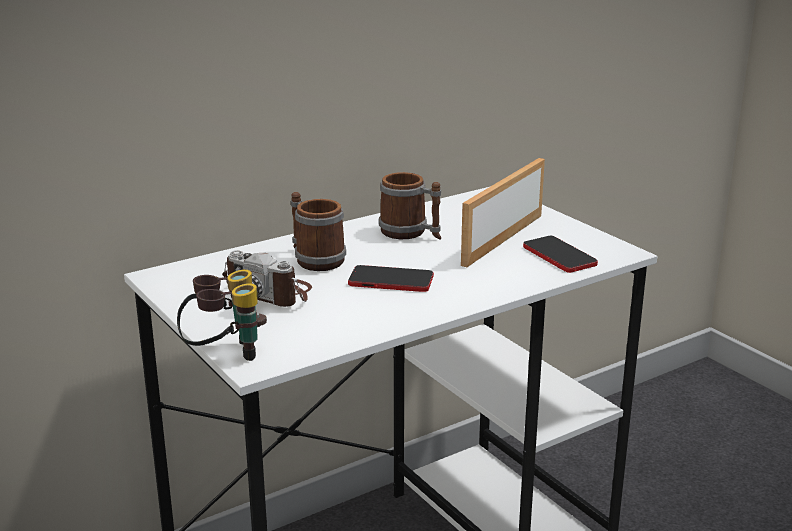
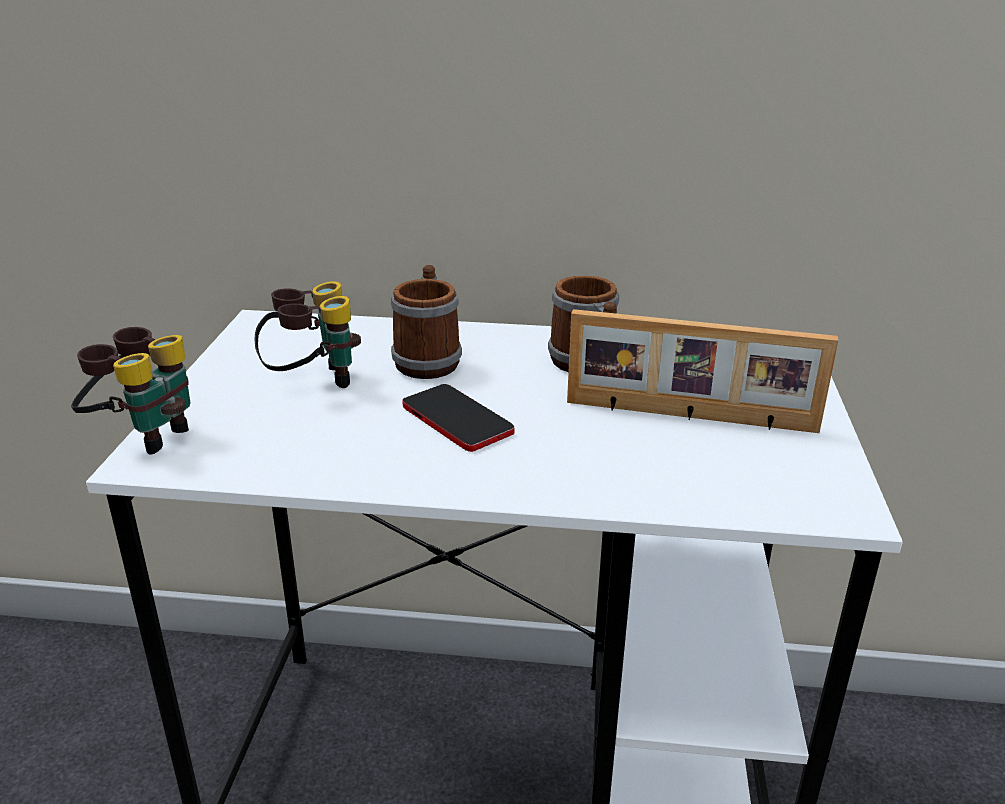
camera: 40 degrees right, 5 degrees up
(269, 293) = (313, 382): camera -> binoculars
(500, 239) = (689, 417): picture frame -> picture frame turned 150 degrees counterclockwise
(559, 256) = (732, 475): phone -> none

